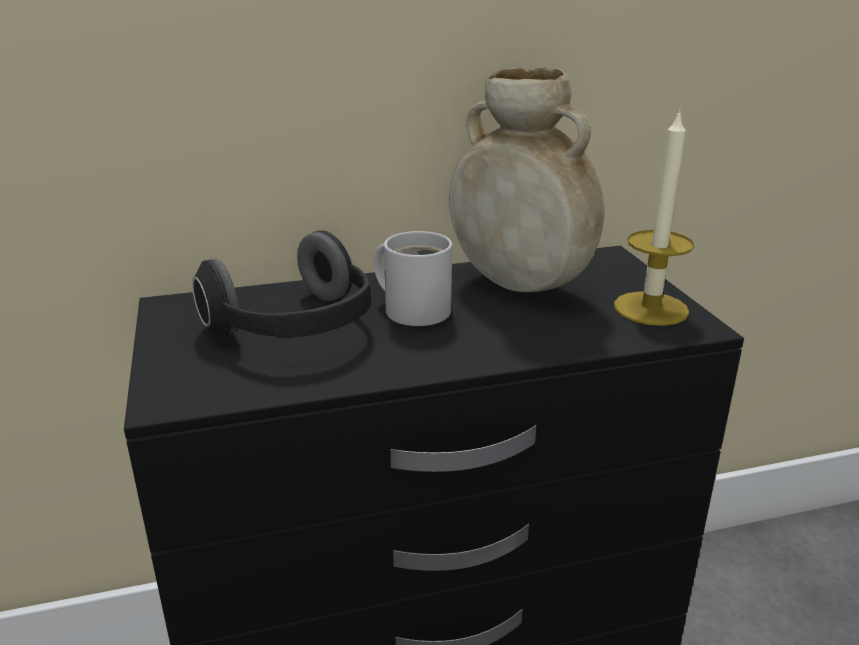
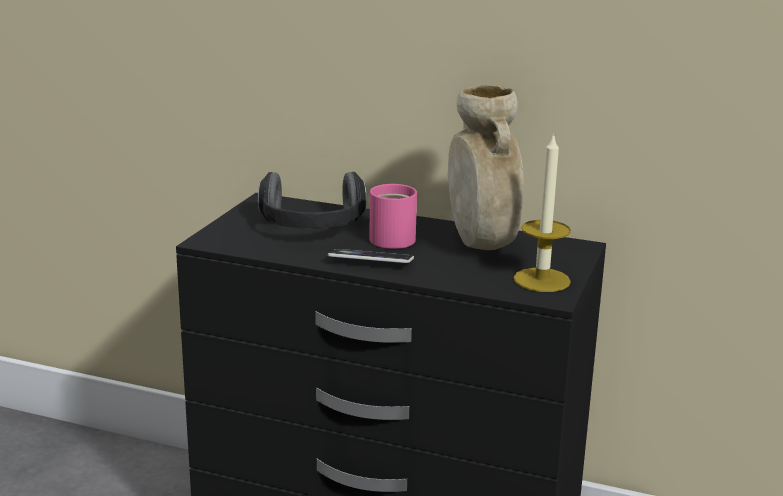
camera: 35 degrees right, 5 degrees down
(414, 308) = (392, 238): white mug -> pink mug
(441, 351) = (371, 261): none -> phone

